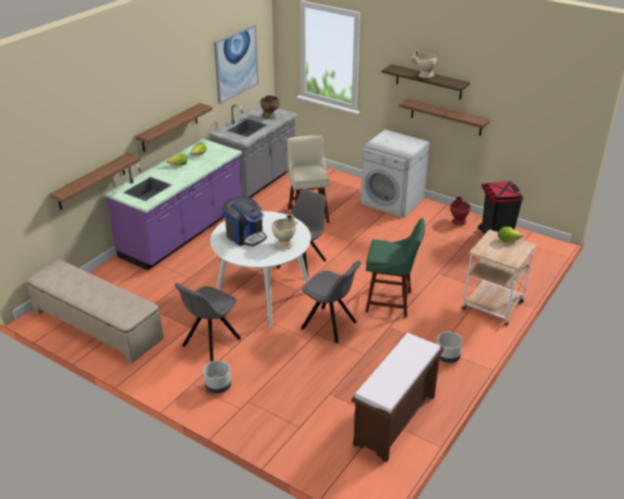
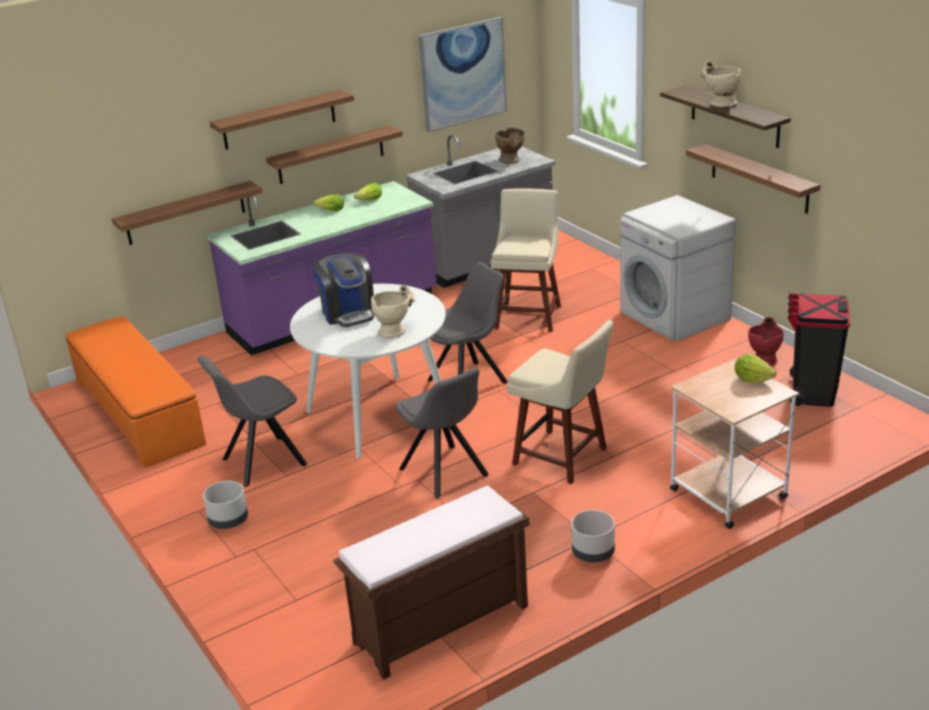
camera: 25 degrees right, 5 degrees down
(96, 324) = (137, 411): beige bench -> orange bench
(142, 109) = (279, 120): none -> shelf
(391, 302) = (563, 458): green stool -> beige stool

